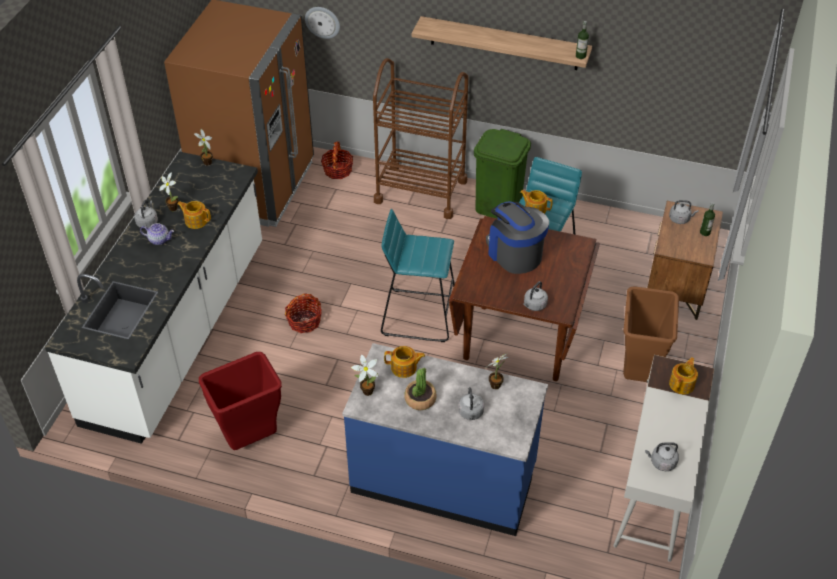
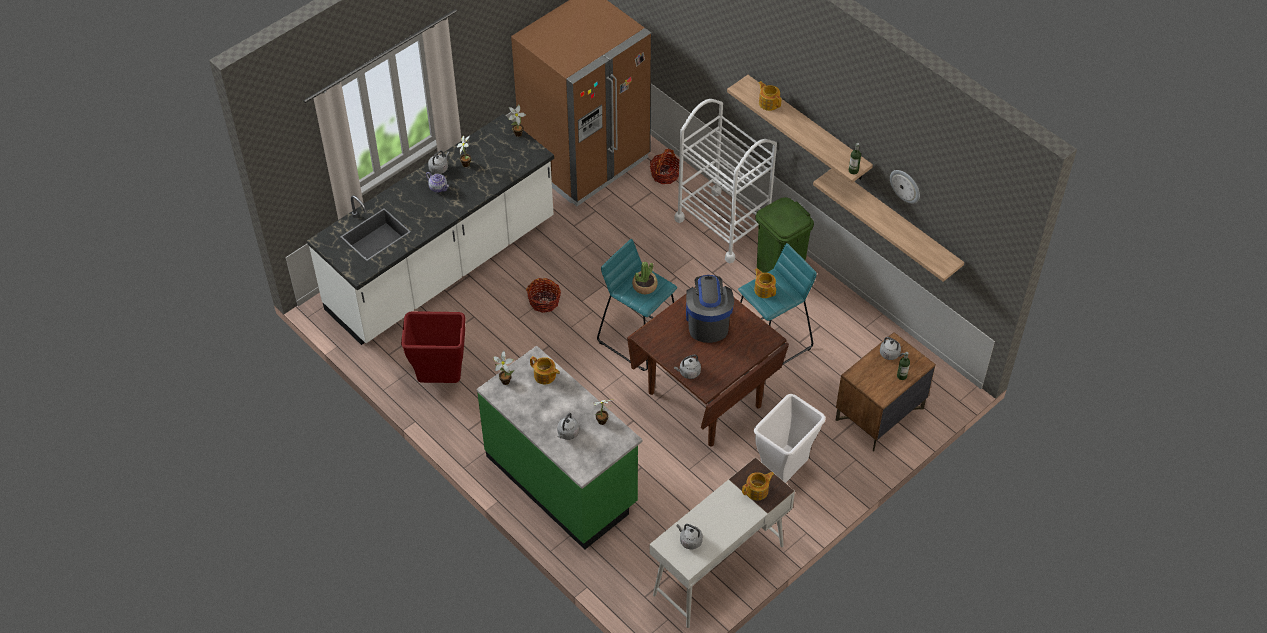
camera: 30 degrees right, 5 degrees up
(196, 220) = (476, 183): teapot -> teapot (769, 103)
(322, 22) = (676, 42): wall clock -> wall clock (905, 186)
(420, 191) = (723, 225): brown cart -> white cart
(420, 399) = (539, 405): potted plant -> potted plant (644, 286)
(444, 479) = (562, 480): blue counter -> green counter
(624, 99) = (895, 223): none -> shelf
(638, 373) = (784, 473): brown trash can -> white trash can

